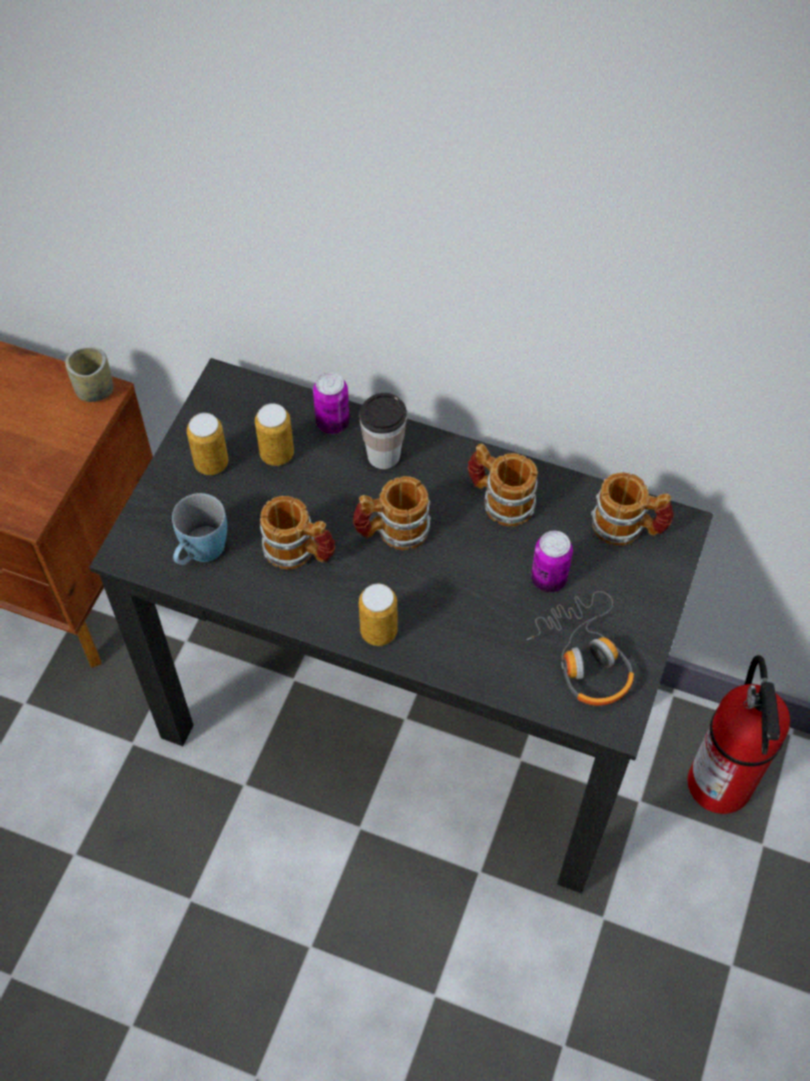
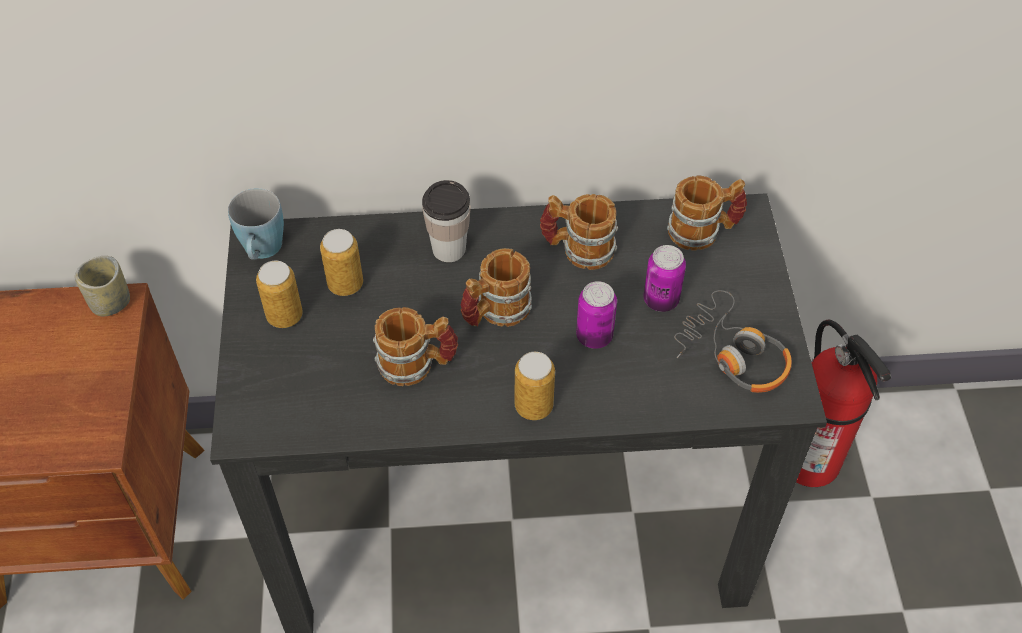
camera: 25 degrees left, 5 degrees down
(200, 553) = (319, 403): blue mug -> blue mug (262, 252)
(332, 422) = (384, 237): can -> can (594, 336)

